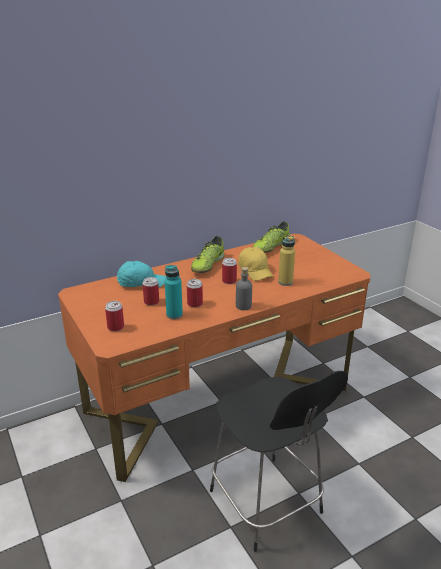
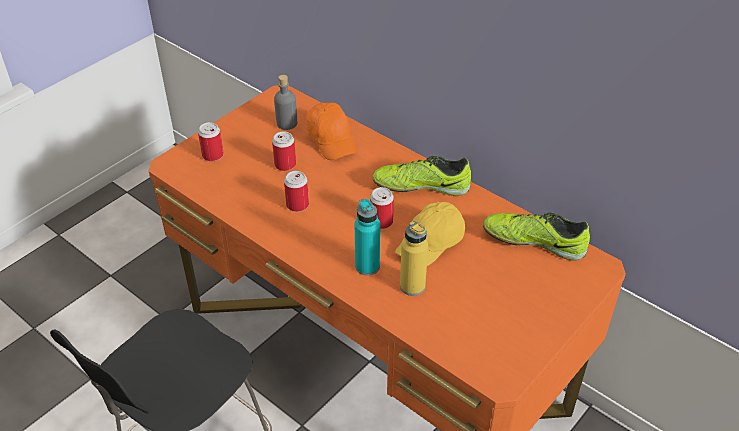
camera: 70 degrees right, 15 degrees up
(141, 283) = (331, 140): turquoise cap -> orange cap
(174, 315) = (261, 194): turquoise bottle -> turquoise bottle (367, 266)
(243, 306) = (312, 255): grey bottle -> grey bottle (287, 123)

